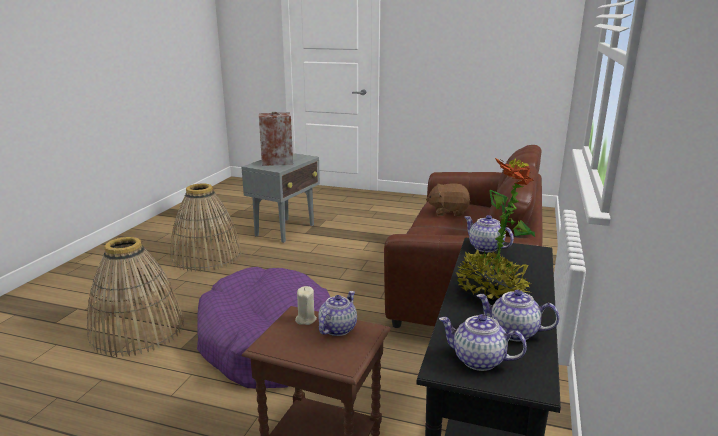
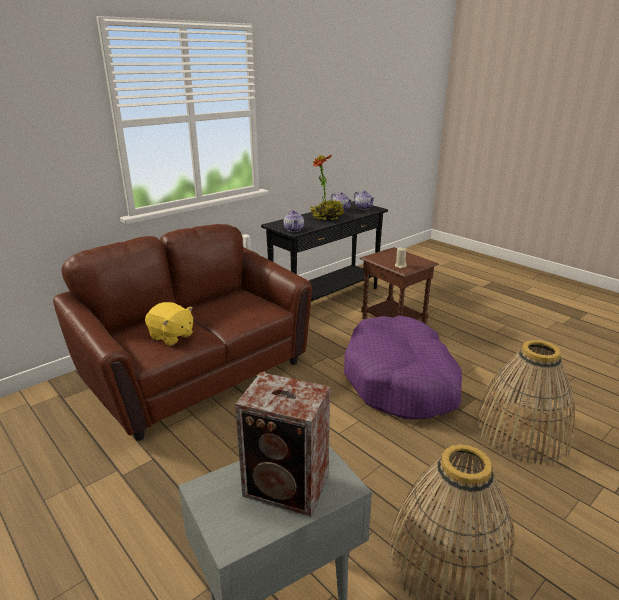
camera: 150 degrees left, 5 degrees up
(337, 328) = (387, 260): teapot -> none
(448, 212) = (171, 336): brown plush toy -> yellow plush toy

